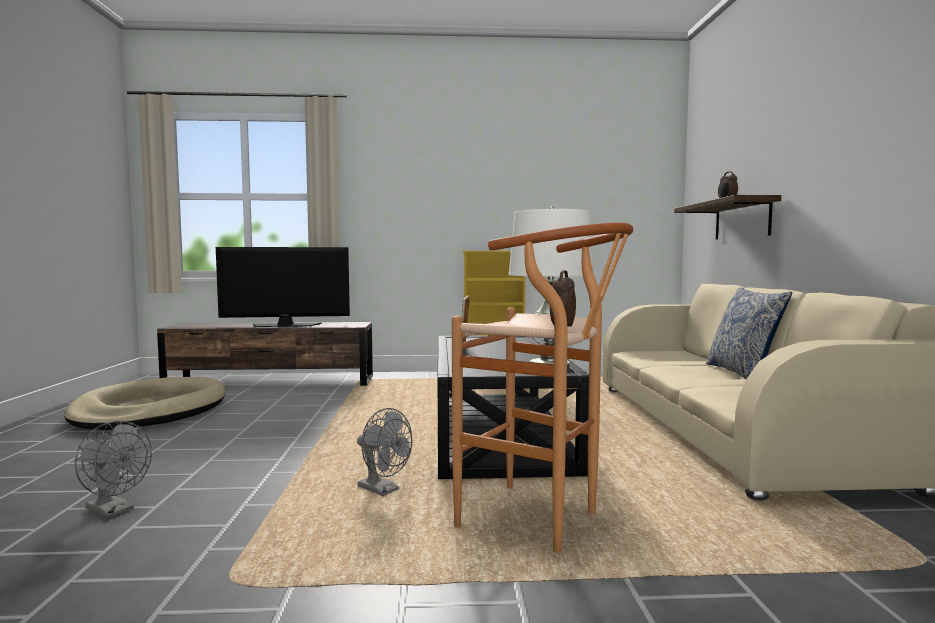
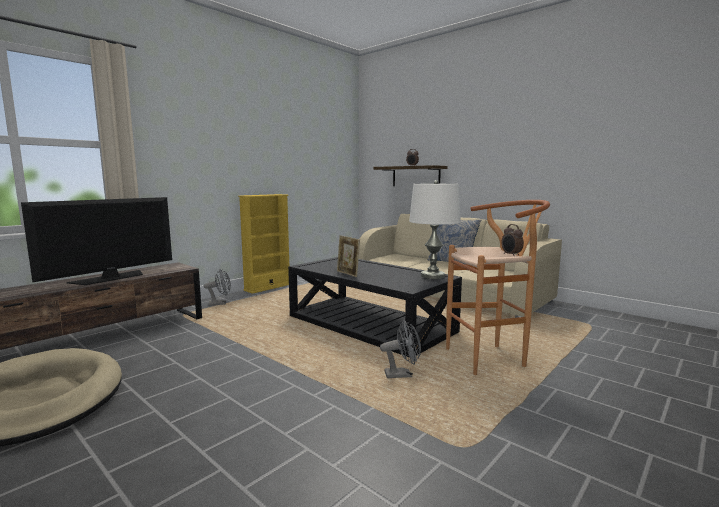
camera: 45 degrees left, 5 degrees up
(114, 511) = (288, 466): grey fan -> grey fan (220, 303)

